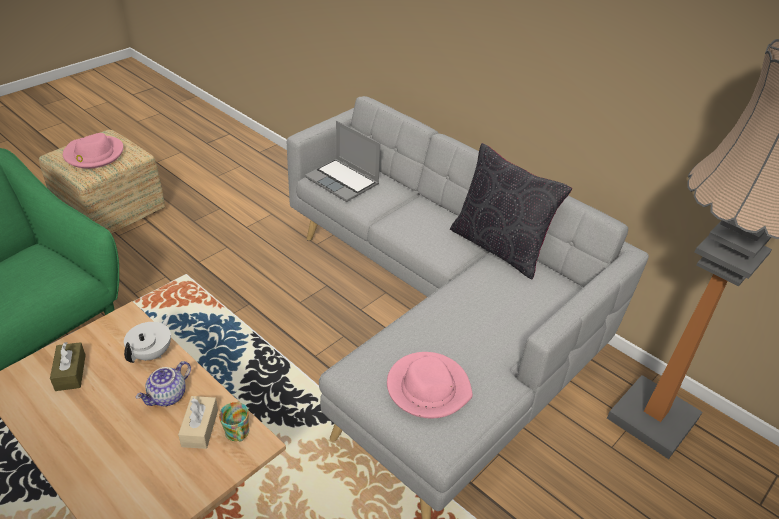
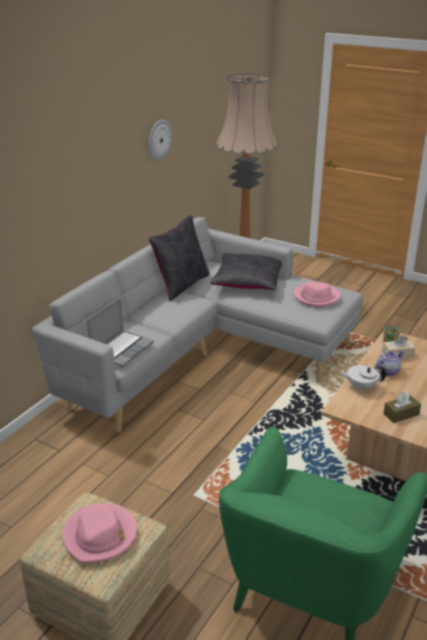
camera: 100 degrees left, 10 degrees down
(168, 397) = (387, 371): teapot -> teapot turned 60 degrees counterclockwise
(500, 317) = (248, 281): none -> black pillow
(611, 51) = (159, 139): none -> wall clock

